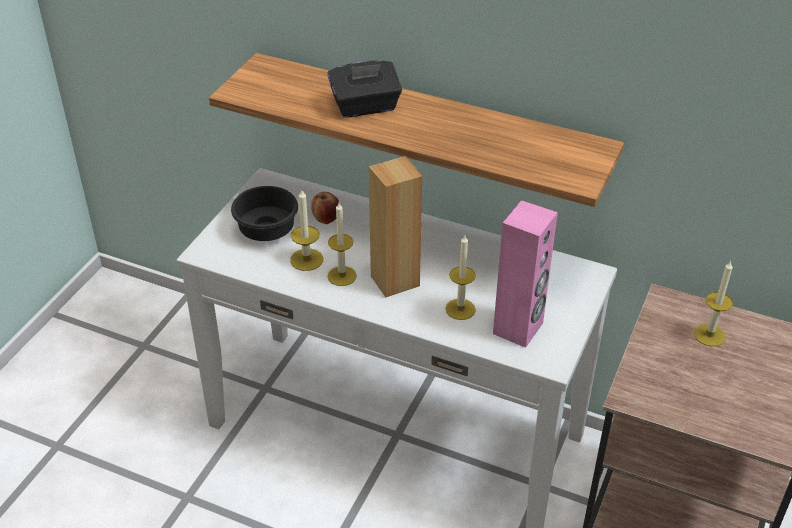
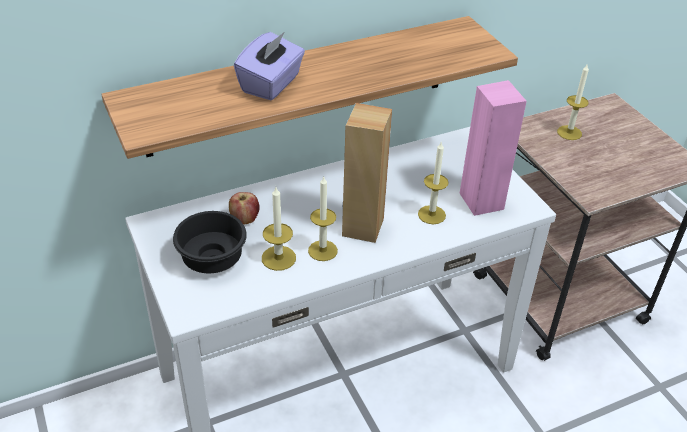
camera: 50 degrees left, 0 degrees up
(365, 107) = (271, 84): black tissue box -> purple tissue box

